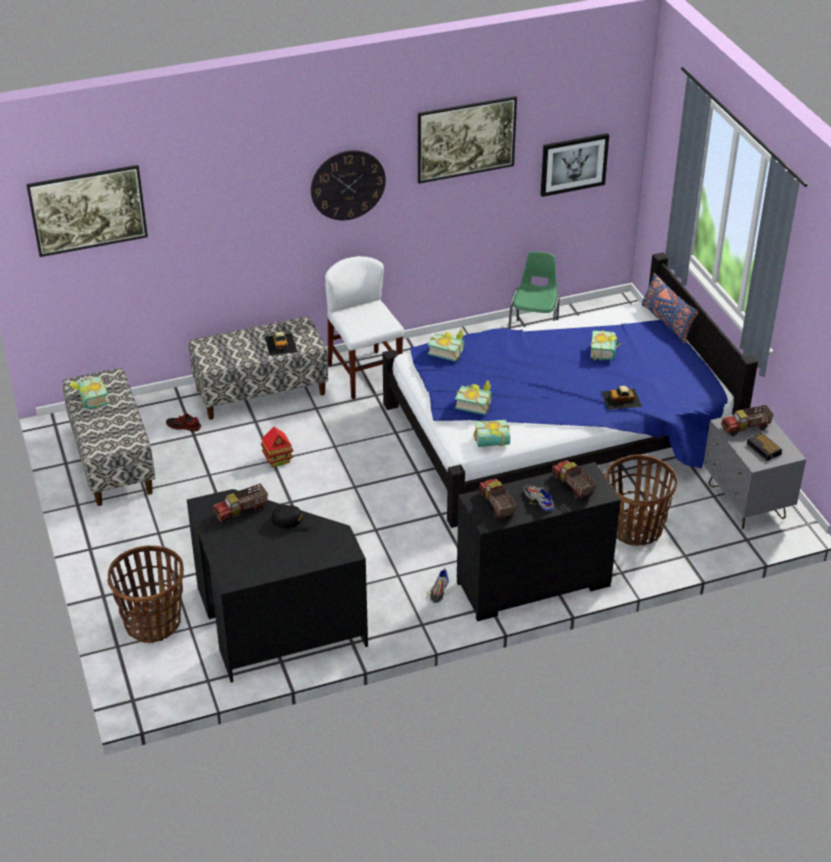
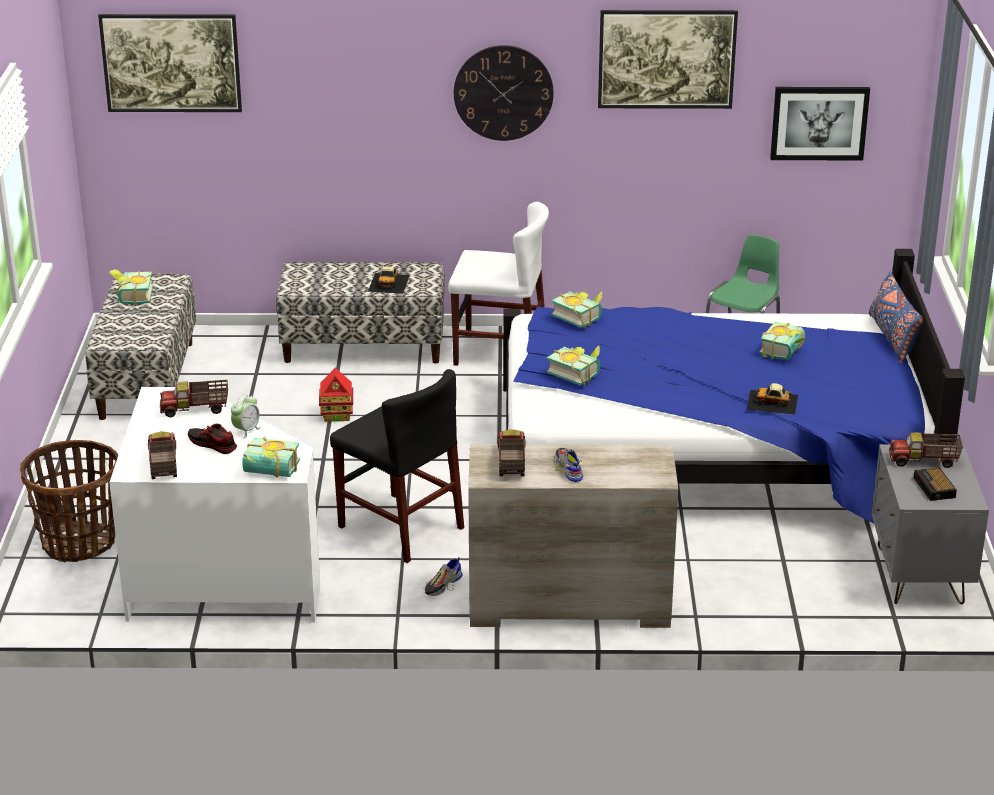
camera: 20 degrees right, 10 degrees down
(183, 427) = (250, 364): shoe -> shoe (212, 445)
(274, 626) = (216, 577): black desk -> white desk
(292, 522) = (246, 431): black cap -> alarm clock
(364, 374) = (500, 352): white chair -> white chair turned 105 degrees clockwise
(381, 549) = (400, 527): none -> black chair
(492, 443) = (573, 418): book -> book (269, 472)
(533, 585) = (568, 604): black dresser -> beige dresser
(573, 486) = (624, 463): toy truck -> toy truck (162, 465)
(635, 529) = (744, 574): basket -> none

